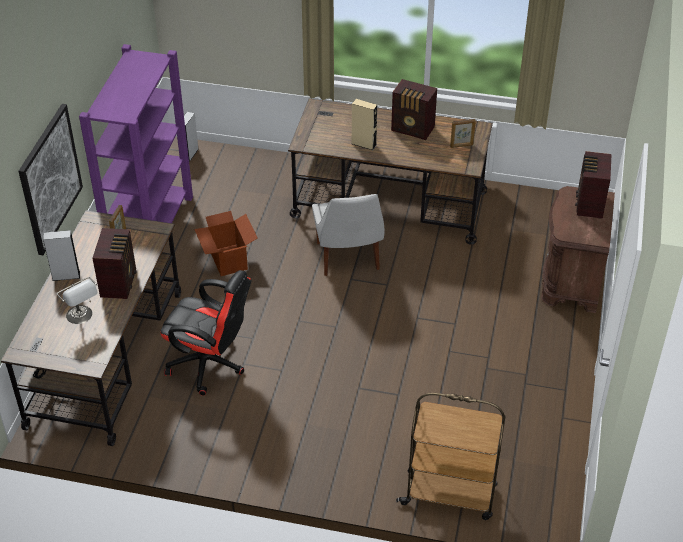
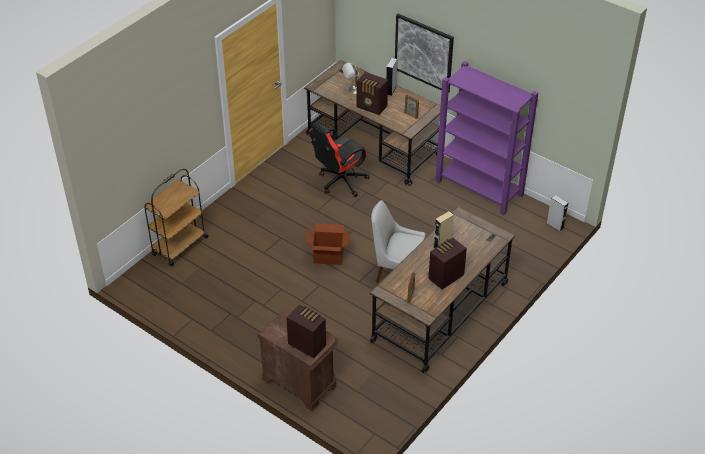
camera: 115 degrees right, 0 degrees up
(228, 260) = (428, 214): cardboard box -> cardboard box (328, 256)

